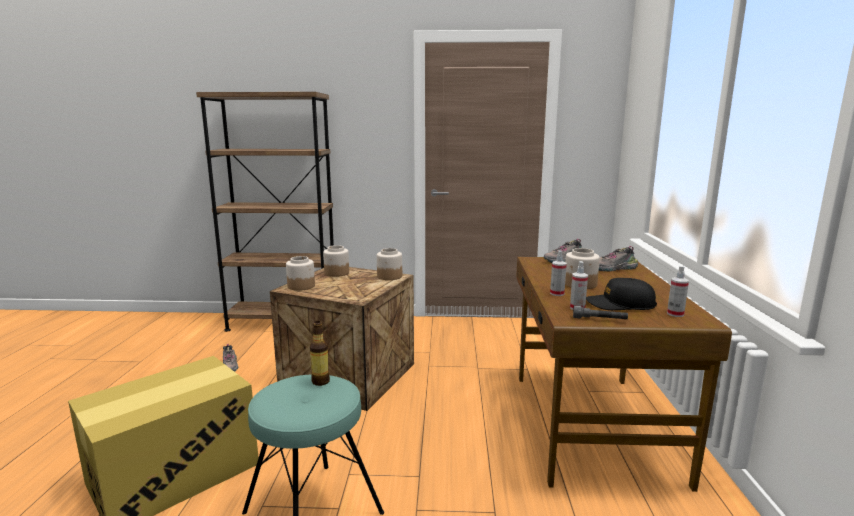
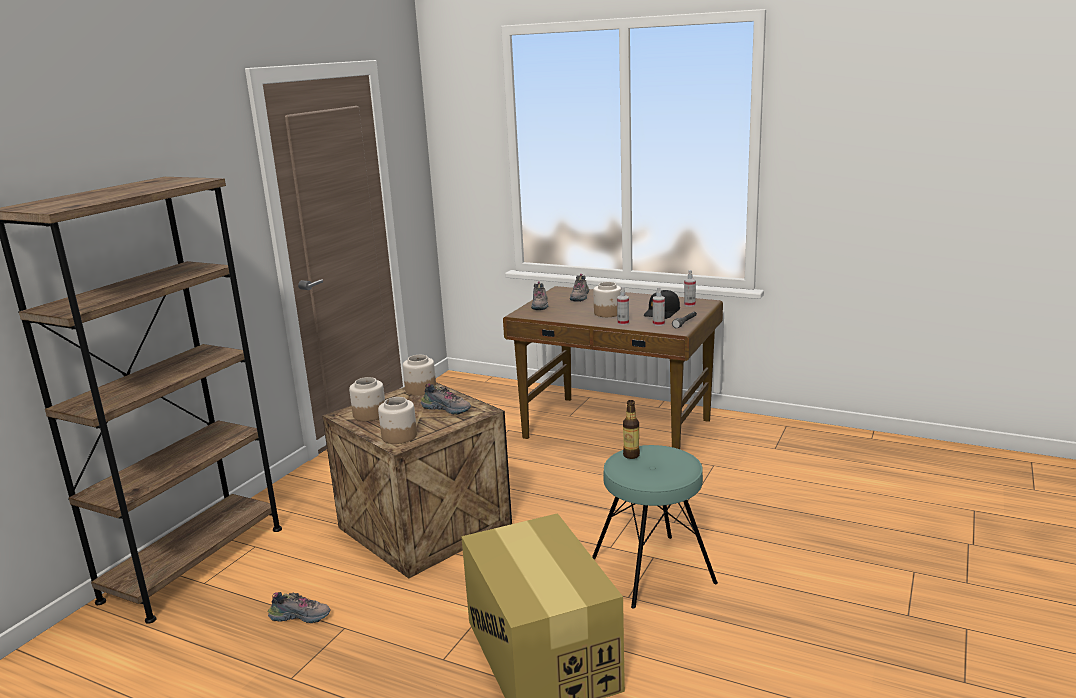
camera: 65 degrees left, 5 degrees up
(356, 289) = (447, 409): none -> shoe

